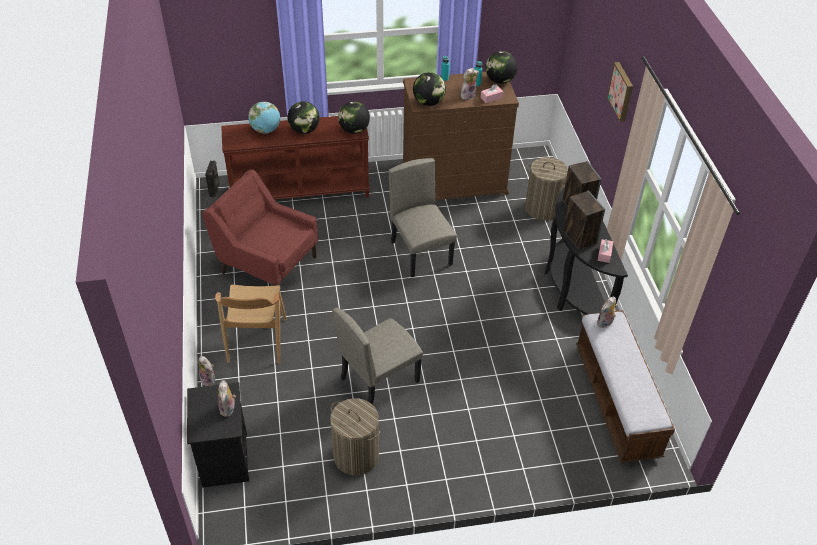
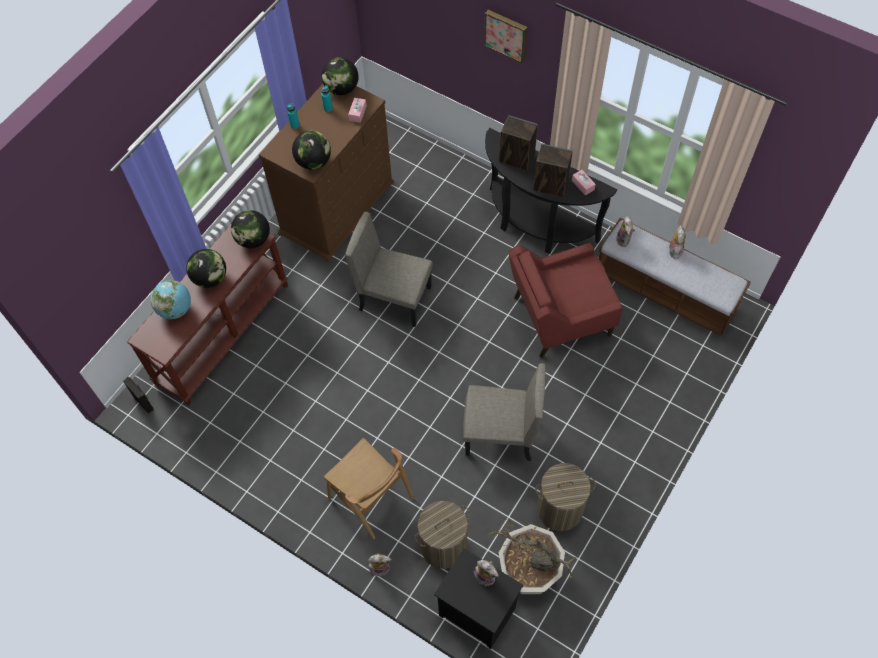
camera: 45 degrees left, 15 degrees up
(267, 264) = (288, 425): red armchair -> red armchair (559, 317)
(287, 469) = (528, 570): none -> potted plant
(379, 379) = (500, 435): beige chair -> beige chair turned 90 degrees counterclockwise
(468, 95) = (335, 126): plush toy -> plush toy (674, 250)
(542, 208) = (434, 172): laundry basket -> laundry basket (443, 545)

